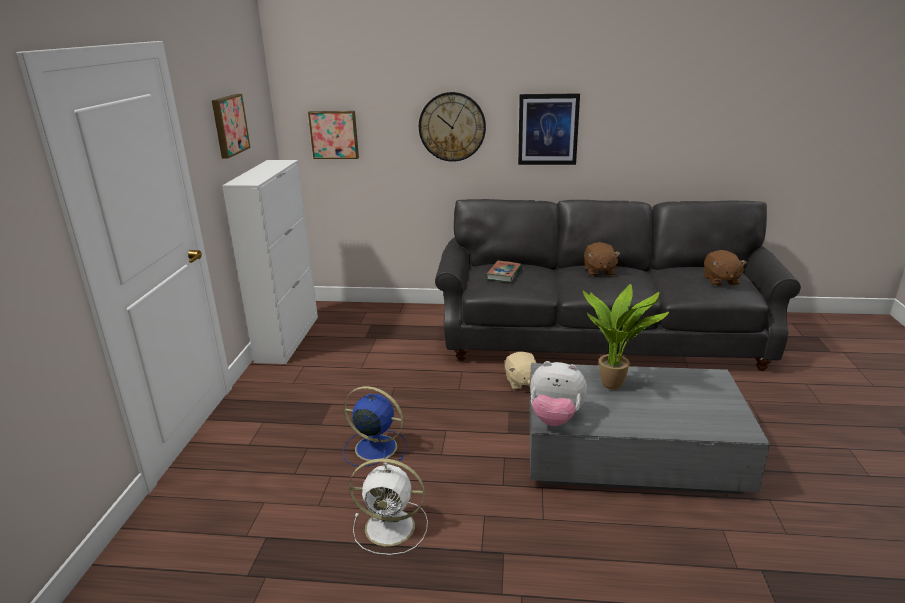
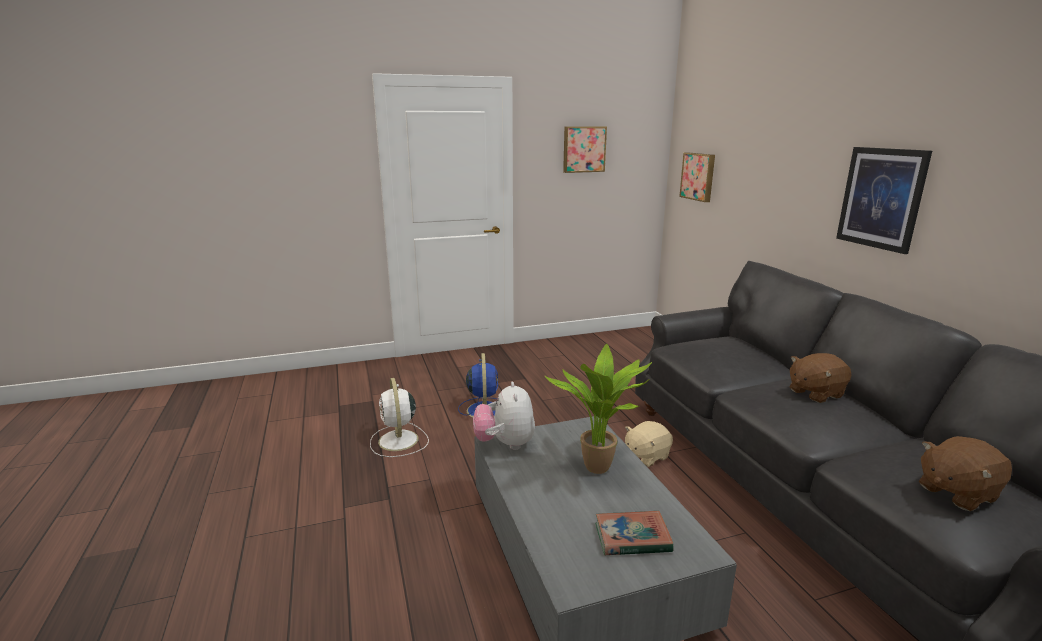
camera: 65 degrees right, 5 degrees down
(288, 338) = (594, 338): white cabinet -> none
(452, 127) = (784, 181): wall clock -> none
(504, 274) = (715, 345): book -> book (632, 537)

